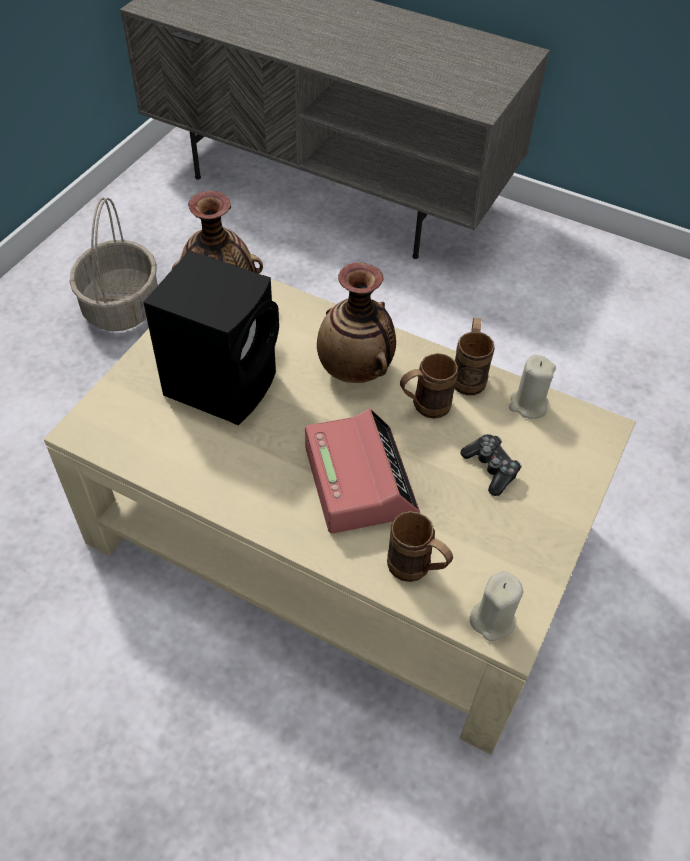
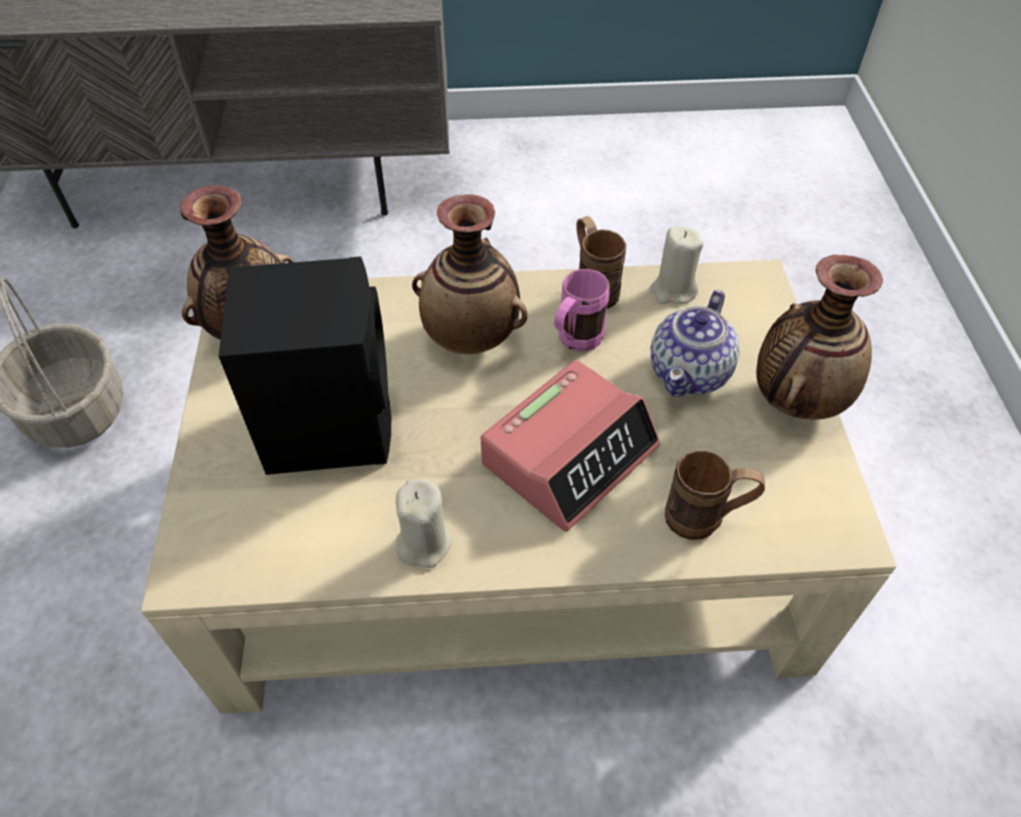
camera: 30 degrees left, 0 degrees up
(359, 480) = (570, 454): alarm clock -> alarm clock turned 90 degrees clockwise
(423, 407) = (574, 342): brown mug -> pink mug
(491, 468) = (690, 372): game controller -> teapot
(492, 619) = (818, 528): beige candle -> beige candle (424, 543)
(556, 526) = (796, 398): none -> vase

